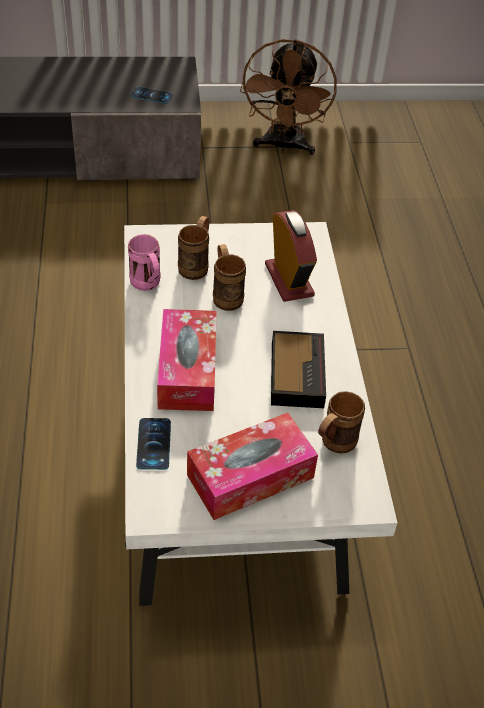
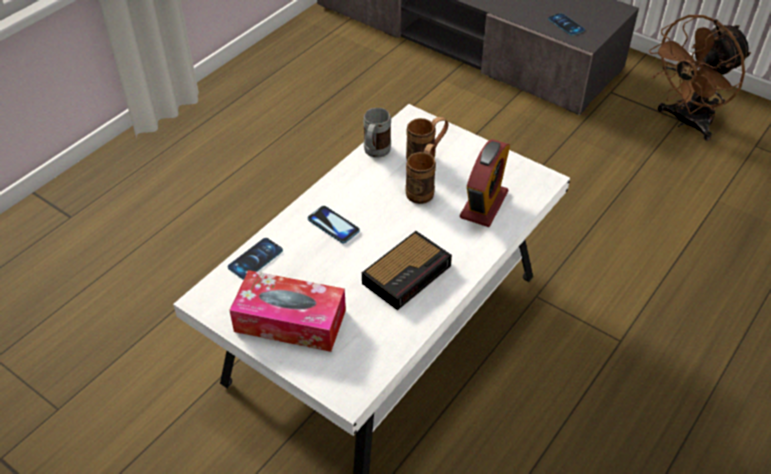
camera: 45 degrees right, 0 degrees up
(147, 286) = (375, 153): pink mug -> grey mug
(187, 370) = (333, 225): tissue box -> phone
(333, 445) = (372, 339): brown mug -> none

